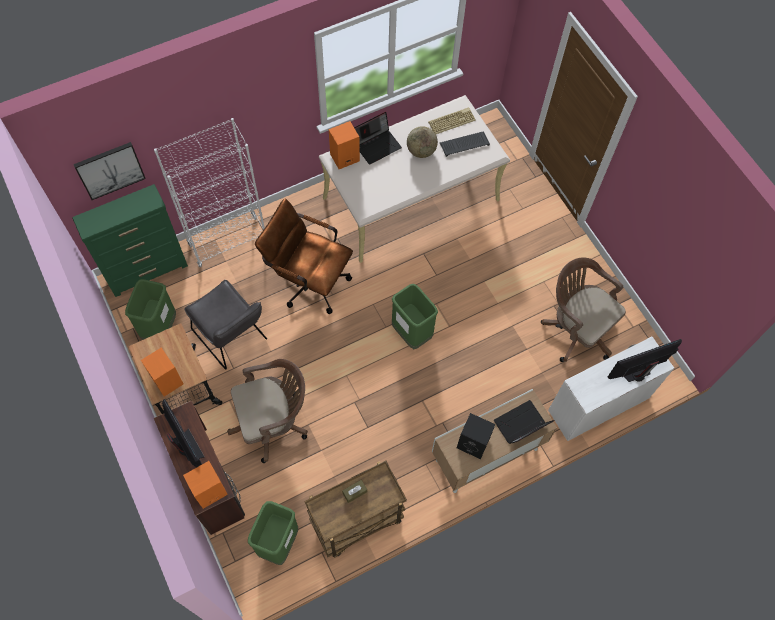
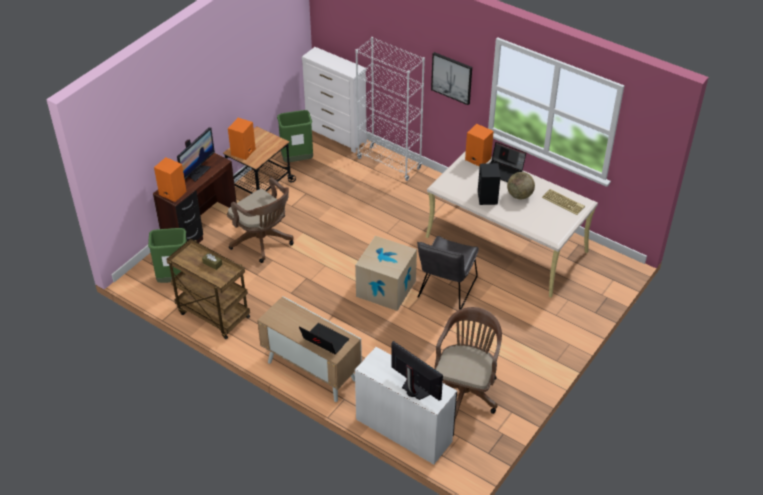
camera: 65 degrees right, 20 degrees down
(110, 170) = (347, 32): picture -> picture (452, 78)
(148, 271) = (336, 136): green dresser -> white dresser
(232, 338) = (314, 196): grey chair -> grey chair (445, 290)
(309, 281) = (389, 216): brown office chair -> none
(411, 333) = (386, 288): green trash can -> cardboard box
(464, 143) = (548, 217): keyboard -> none
(474, 443) = (292, 319): black speaker -> black speaker (488, 198)

